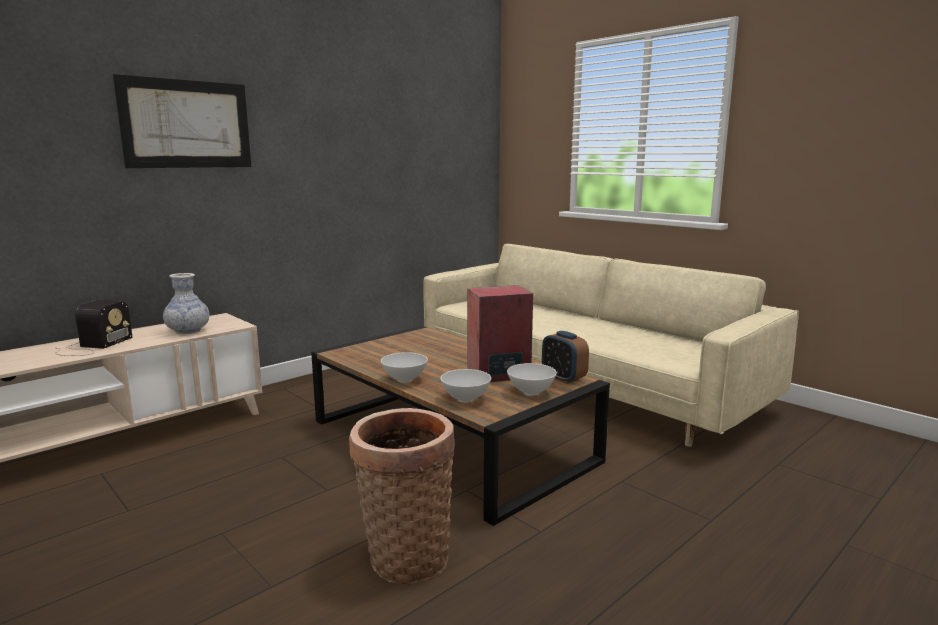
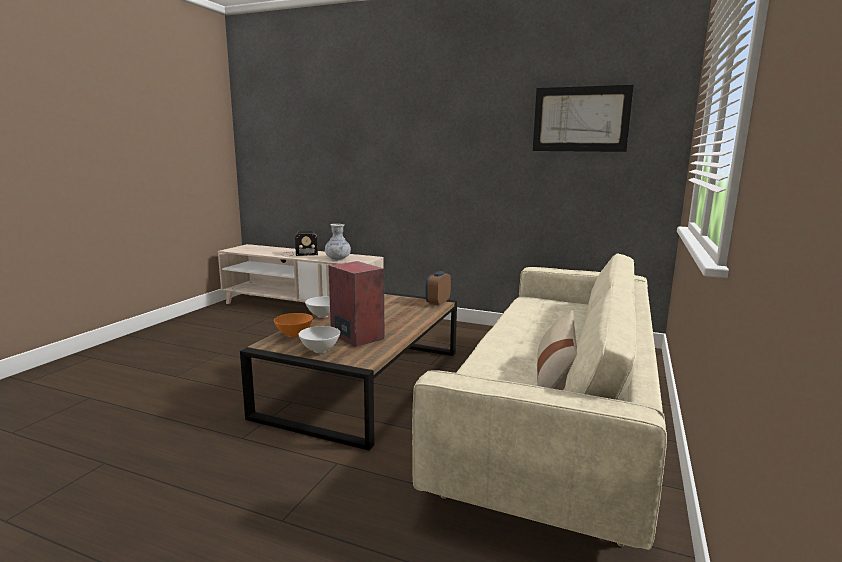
camera: 65 degrees right, 0 degrees up
(187, 124) = (372, 133): picture -> picture (580, 119)
(405, 556) = (204, 400): basket -> none
(466, 399) = (294, 335): white bowl -> orange bowl
(563, 378) = (363, 357): alarm clock -> alarm clock (437, 302)
(649, 335) = (554, 379): none -> beige pillow

